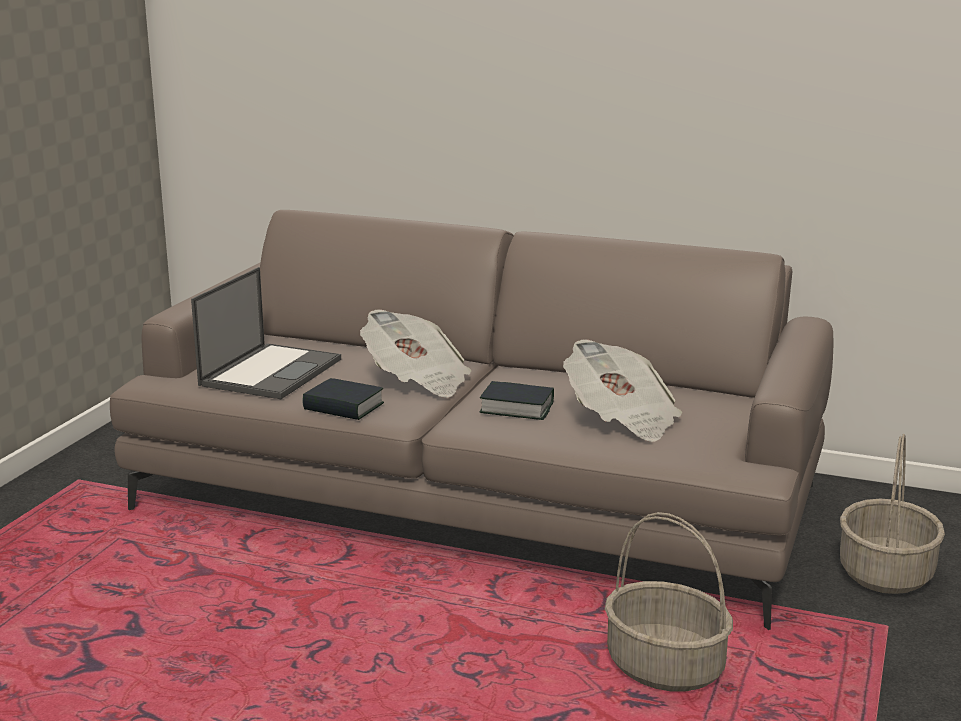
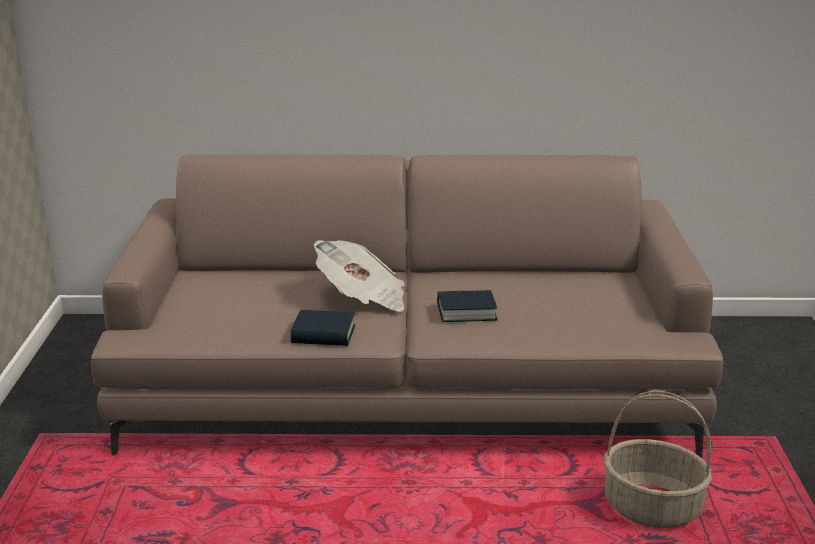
camera: 20 degrees left, 5 degrees up
(271, 371) = (230, 309): laptop -> none
(622, 420) = (555, 310): newspaper -> none
(886, 574) = (744, 393): basket -> none

